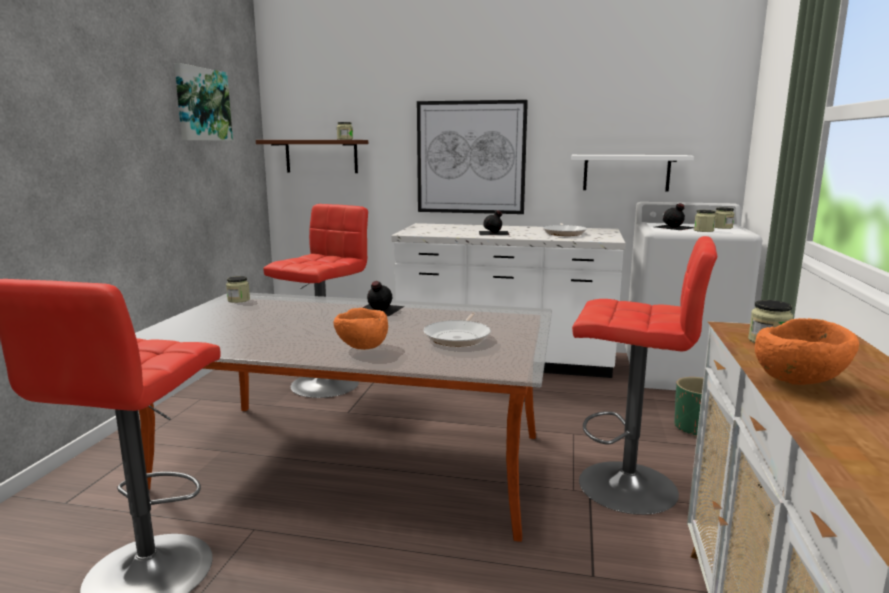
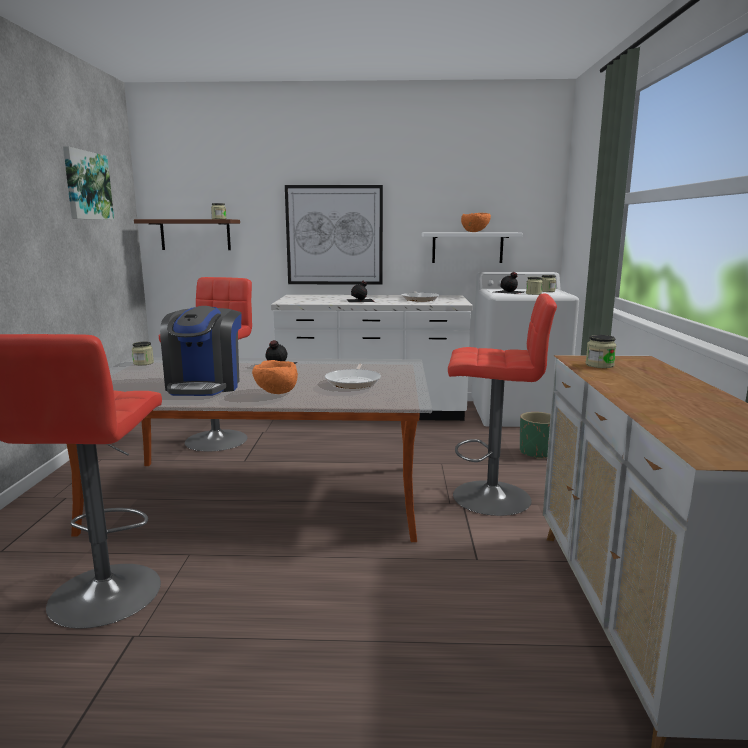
camera: 10 degrees left, 0 degrees up
(288, 333) = (205, 385): none -> coffee machine
(799, 383) = (626, 387): orange bowl -> orange bowl (475, 232)

